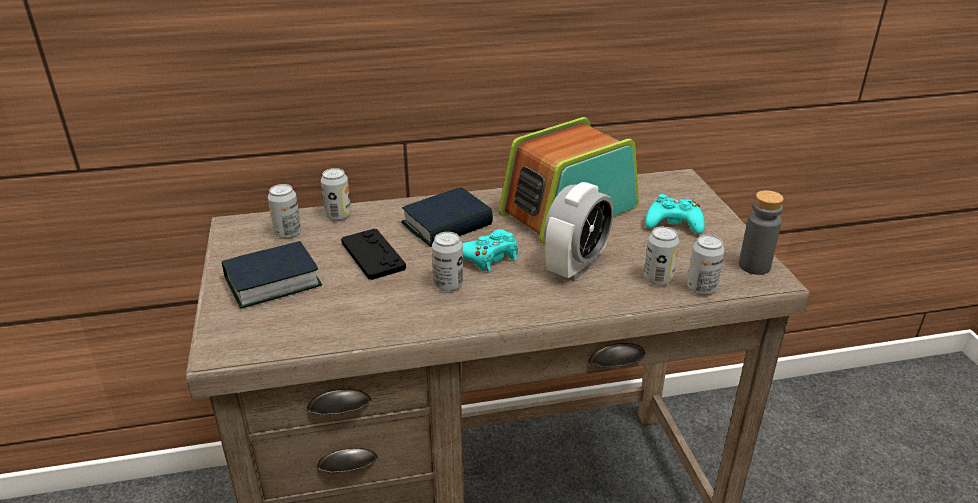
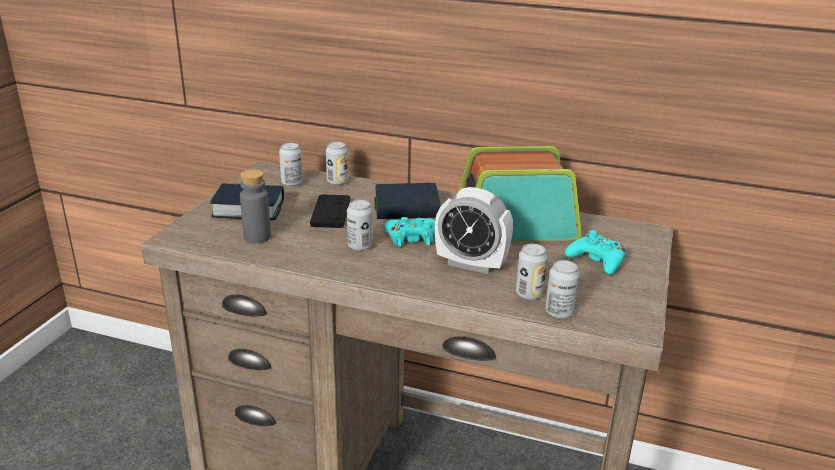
camera: 30 degrees right, 5 degrees down
(575, 266) = (471, 264): alarm clock -> alarm clock turned 45 degrees clockwise
(754, 266) = (631, 313): grey bottle -> grey bottle (257, 237)

